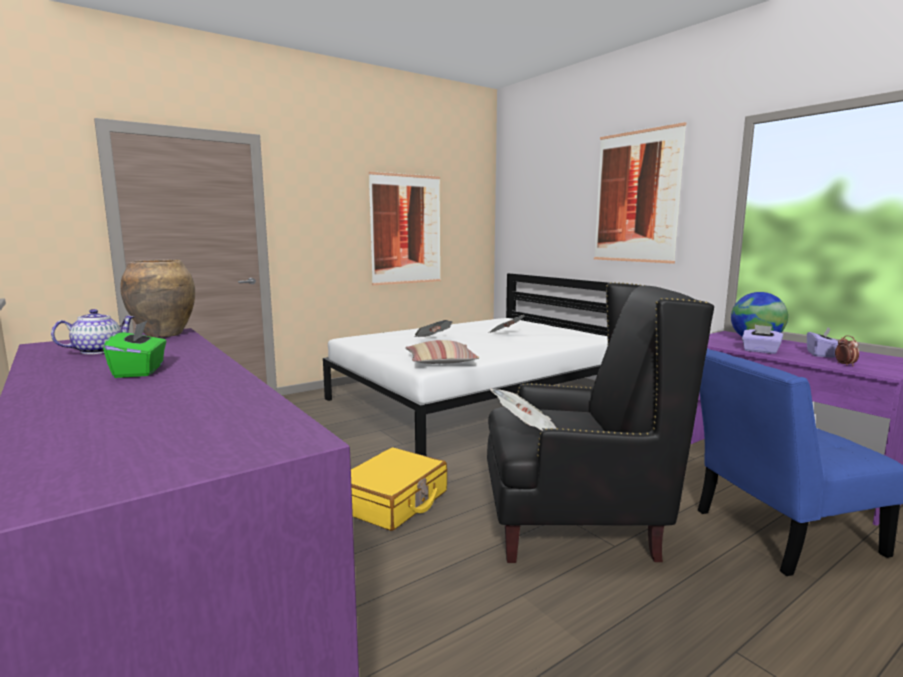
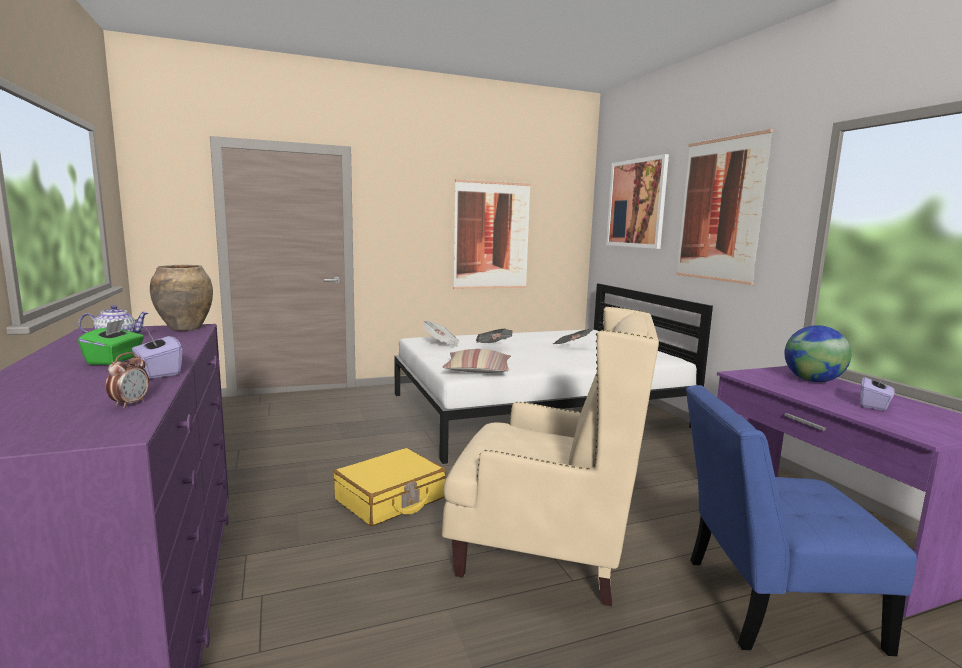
camera: 15 degrees right, 0 degrees up
(527, 430) = (488, 449): newspaper -> newspaper (441, 344)
(545, 194) = (636, 203): none -> picture
(574, 529) = (543, 555): black armchair -> beige armchair
(760, 351) = (800, 393): purple tissue box -> purple tissue box (158, 372)
(844, 365) = (887, 421): alarm clock -> alarm clock (130, 404)

